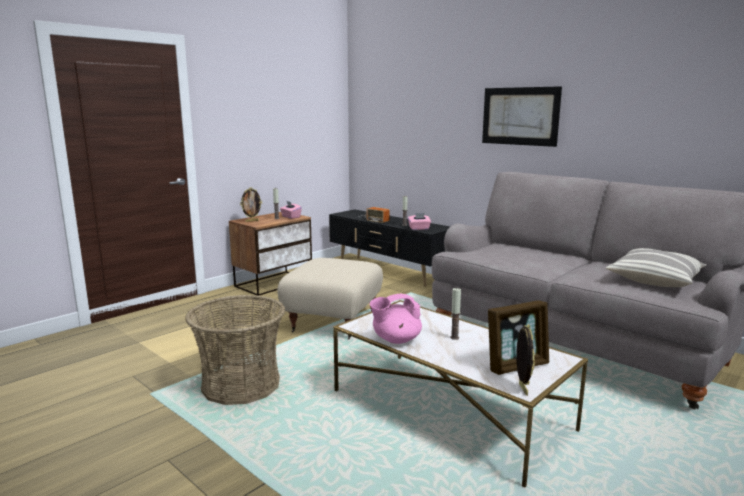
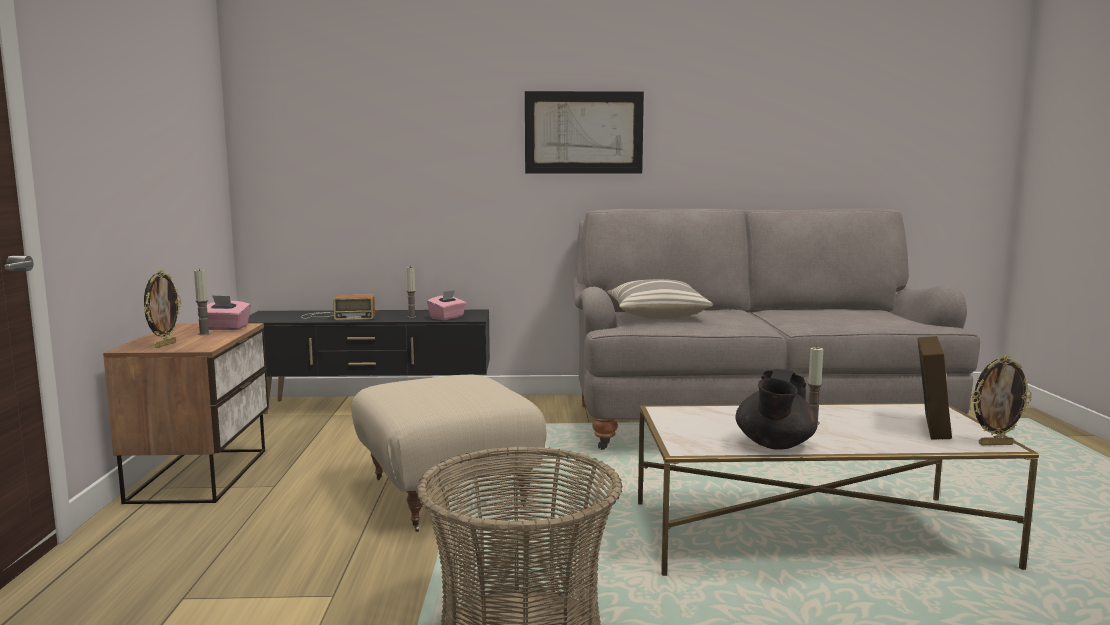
camera: 45 degrees left, 5 degrees down
(395, 340) = (774, 445): pink teapot -> black teapot
(522, 389) = (995, 444): picture frame -> picture frame turned 135 degrees clockwise
(654, 280) = (864, 313): pillow -> pillow (656, 315)

